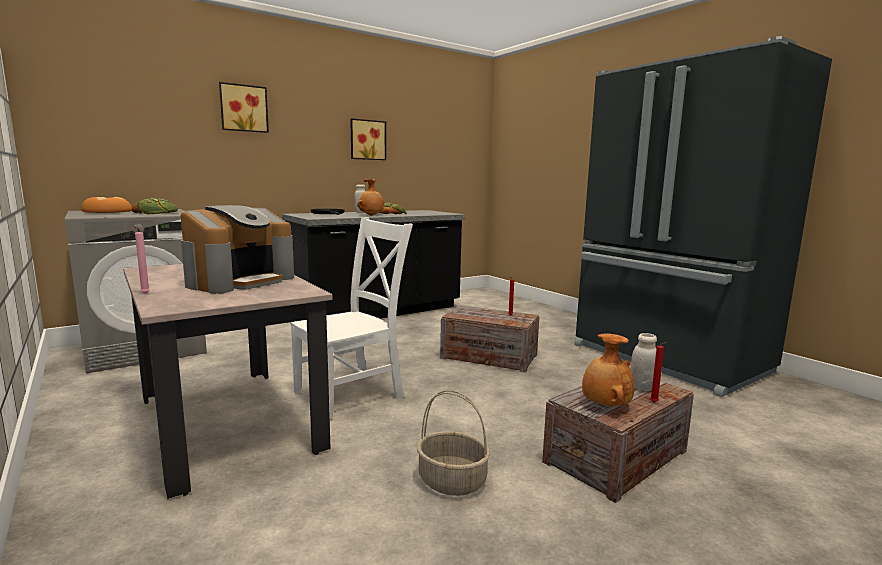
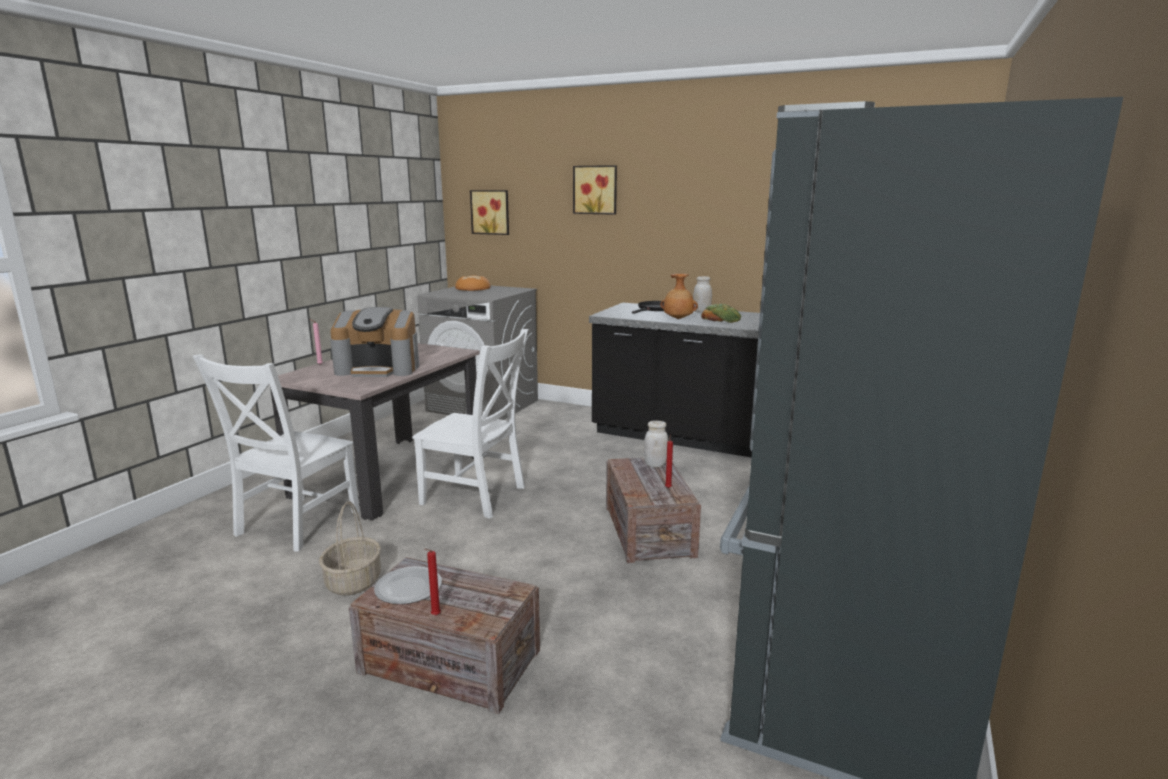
camera: 60 degrees right, 5 degrees up
(156, 212) = (488, 294): bread -> none
(263, 503) = (294, 525): none -> white chair
(367, 140) = (736, 217): picture -> picture (491, 212)
(605, 405) = (408, 587): brown vase -> plate
(641, 387) = (480, 603): white jar -> white jar (655, 464)

